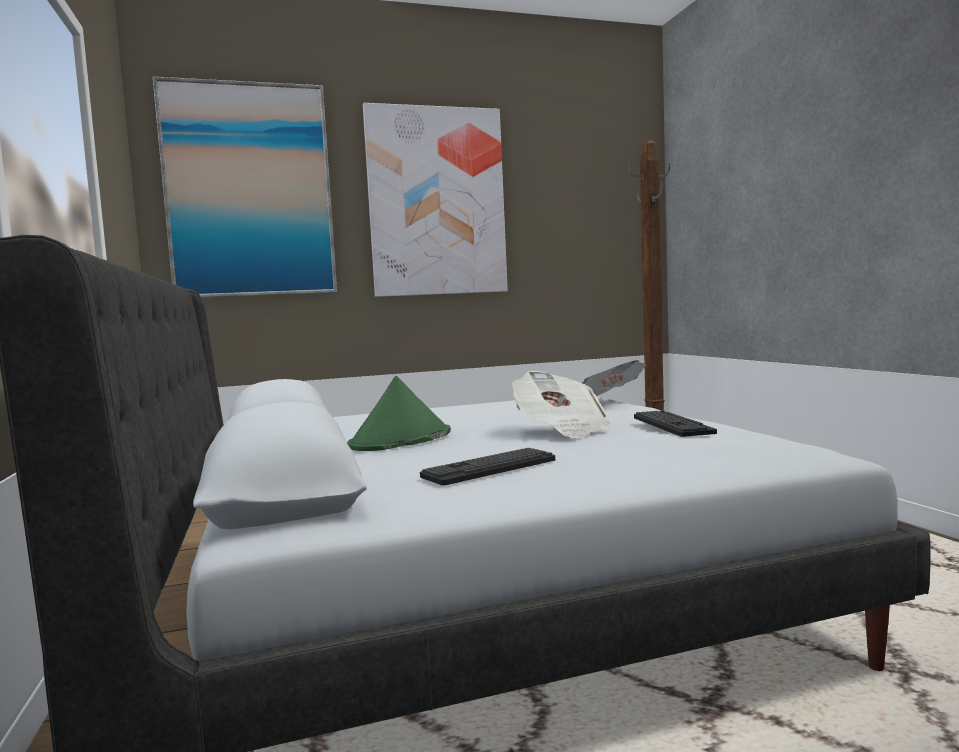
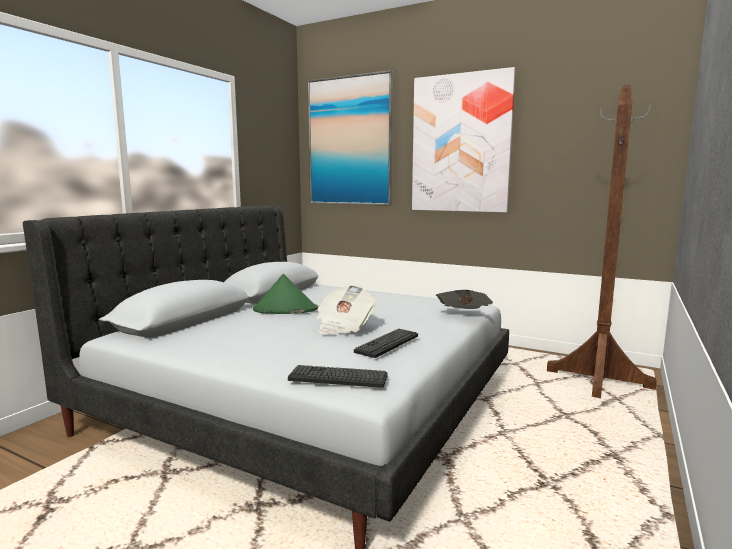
camera: 45 degrees right, 5 degrees up
(489, 468) = (240, 337): keyboard -> keyboard (338, 378)

